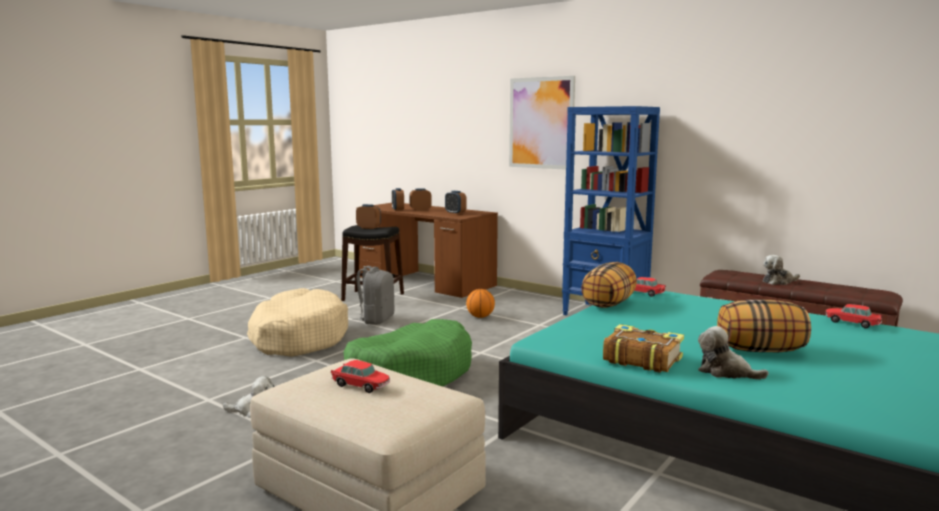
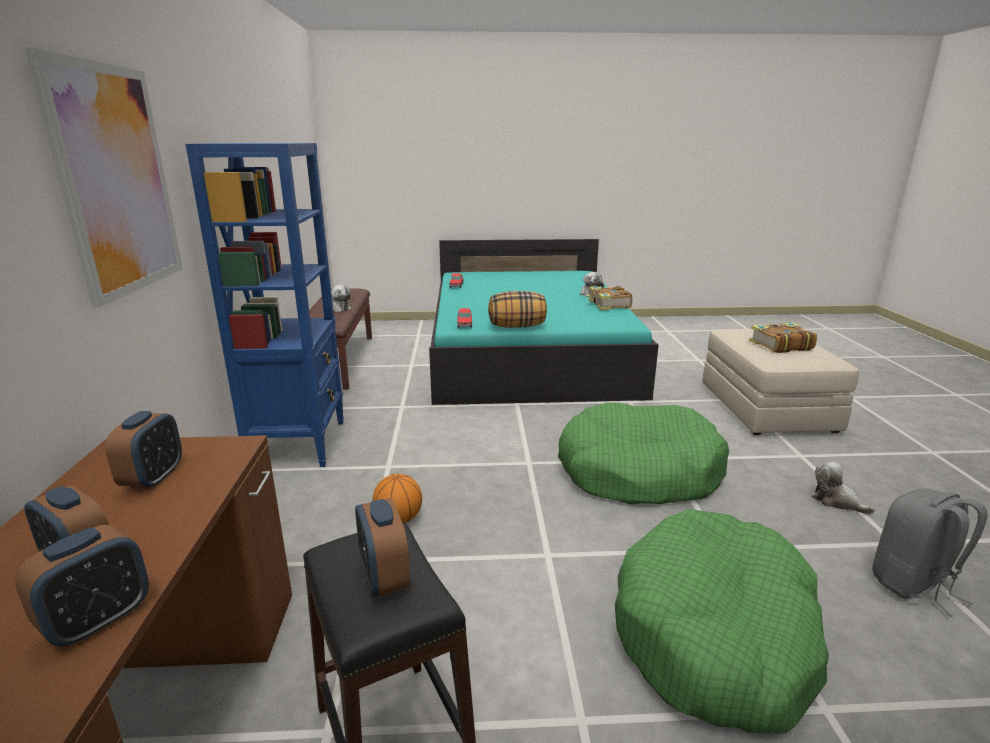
camera: 130 degrees left, 10 degrees up
(298, 337) = (715, 634): beige dog bed -> green dog bed
(361, 385) = (780, 345): toy car -> book
(376, 320) = (532, 611): grey backpack -> grey backpack (913, 584)
(760, 351) = (545, 292): pillow -> none

